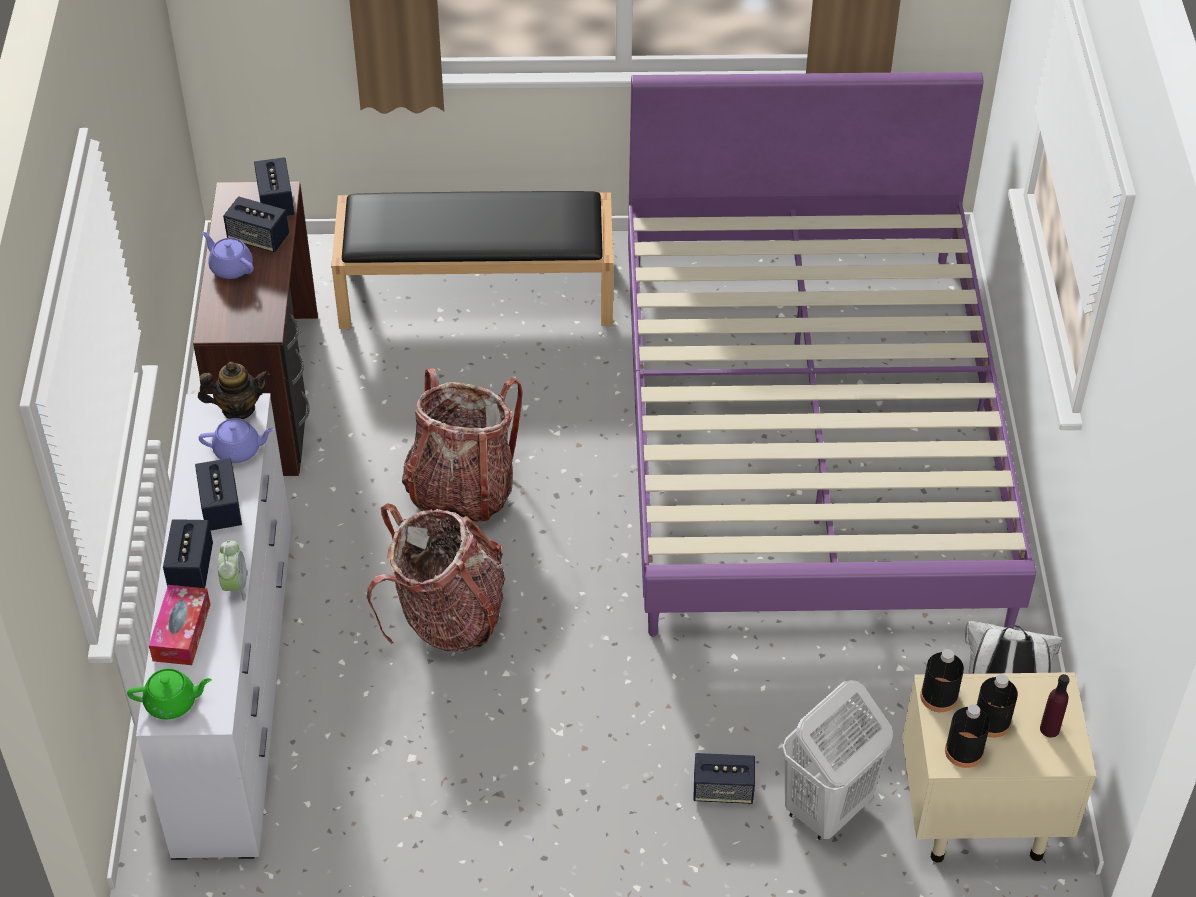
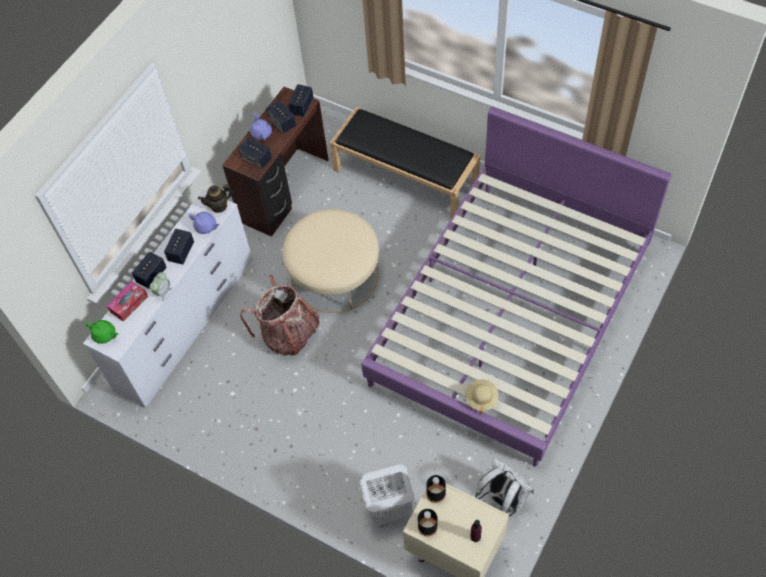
camera: 35 degrees right, 10 degrees up
(238, 409) = (219, 206): teapot -> teapot turned 135 degrees clockwise
(461, 489) = (334, 274): backpack -> beige ottoman
(723, 790) = (350, 476): speaker -> speaker (256, 159)
(885, 542) = (481, 398): none -> beige hat
(991, 721) = (451, 518): black bottle -> none

